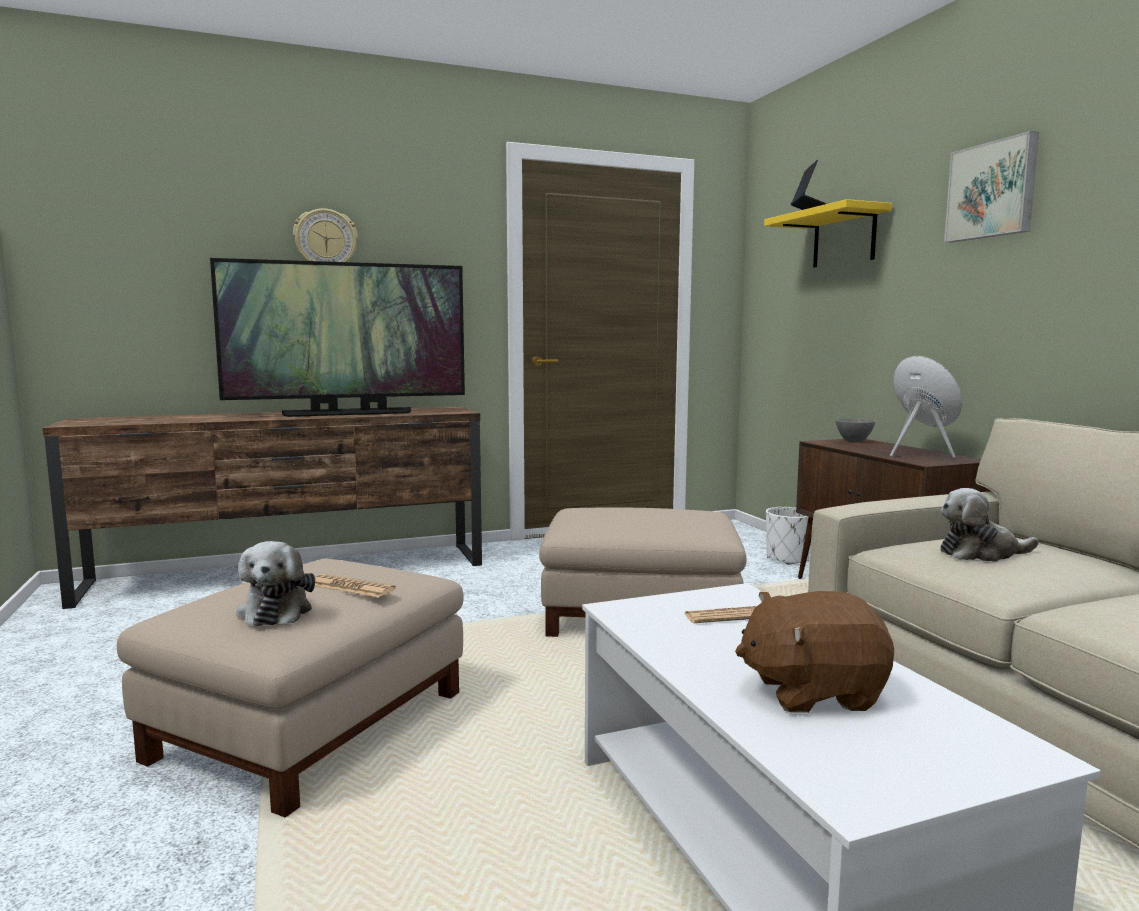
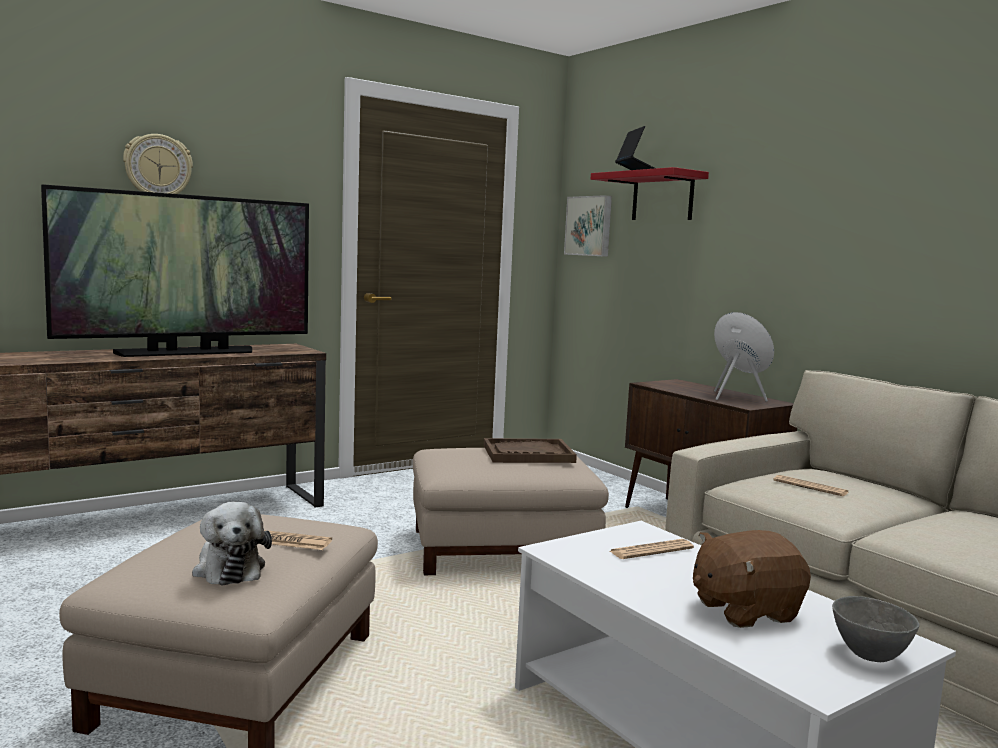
camera: 15 degrees left, 0 degrees up
(667, 513) = (528, 454): none -> brown tray
(787, 559) = (609, 489): white planter -> none
(844, 238) = (662, 197): yellow shelf -> red shelf
(853, 441) = (674, 383): grey bowl -> grey bowl (868, 655)
(981, 553) = (810, 487): plush toy -> newspaper
(992, 190) = (798, 174): picture -> picture (589, 226)

